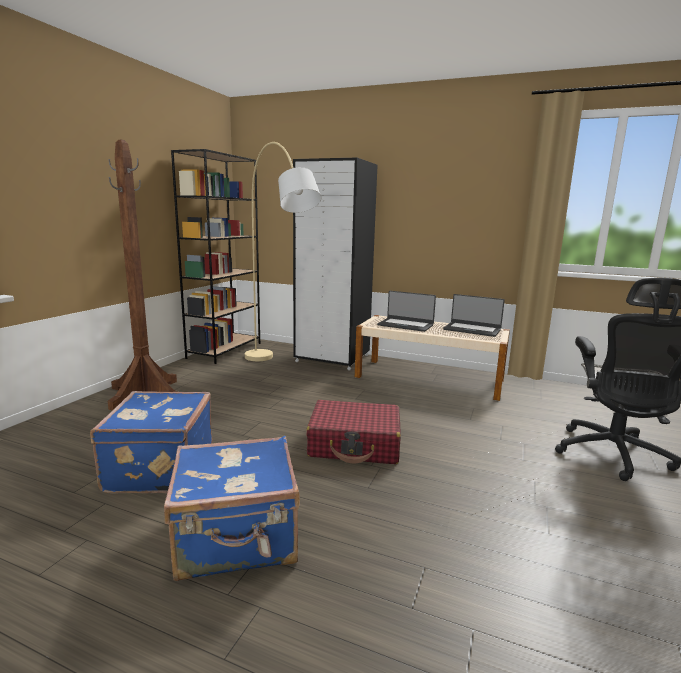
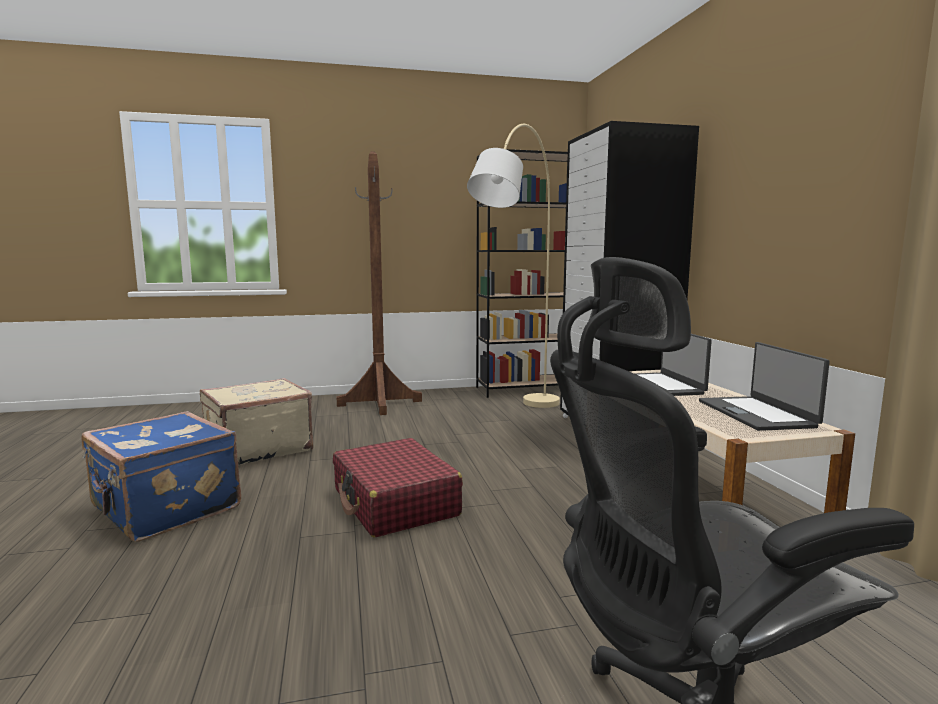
camera: 55 degrees right, 5 degrees down
(158, 468) = (257, 449): blue suitcase -> beige suitcase

